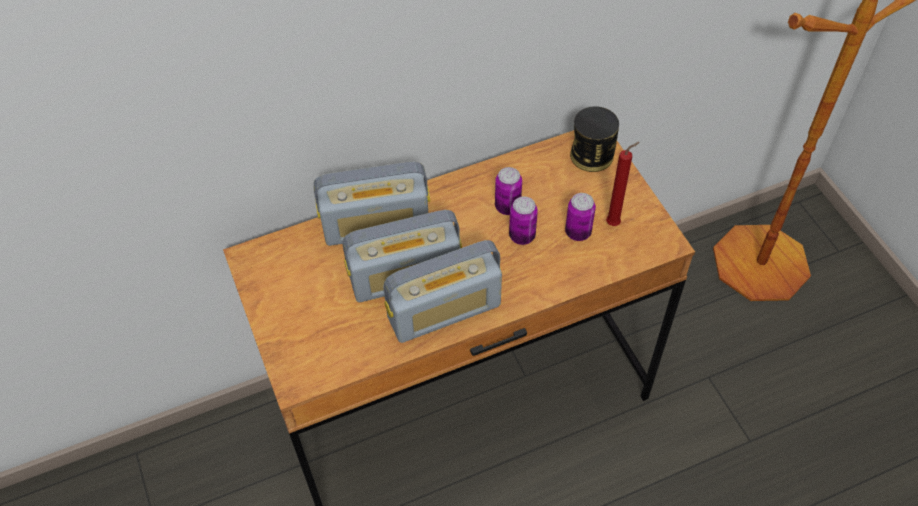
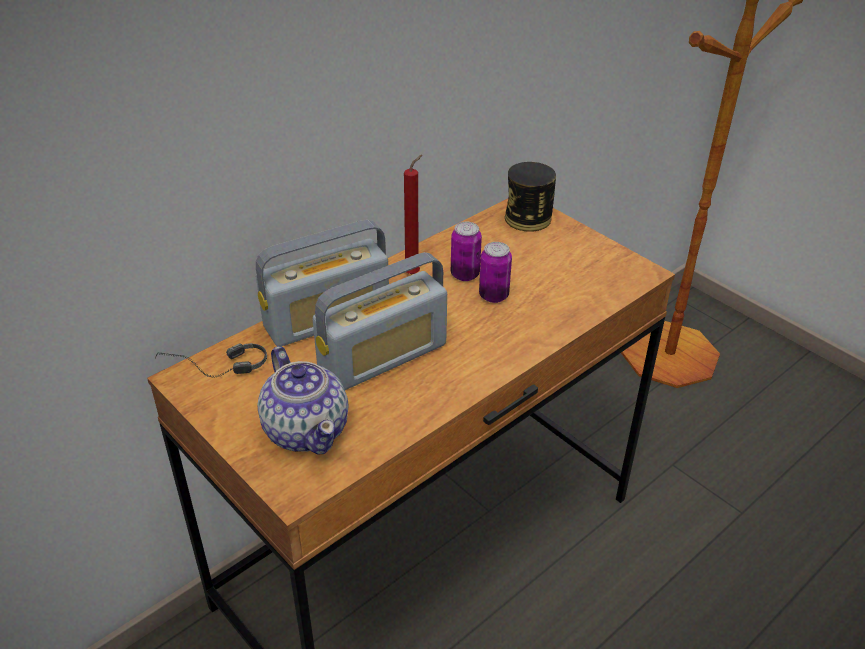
camera: 20 degrees left, 15 degrees down
(273, 256) = (215, 371): none -> headphones
(322, 330) = (306, 429): none -> teapot
(444, 311) = (444, 379): radio -> none
(578, 232) = (550, 281): can -> none
(615, 223) = (583, 266): red candle -> red candle (414, 273)

